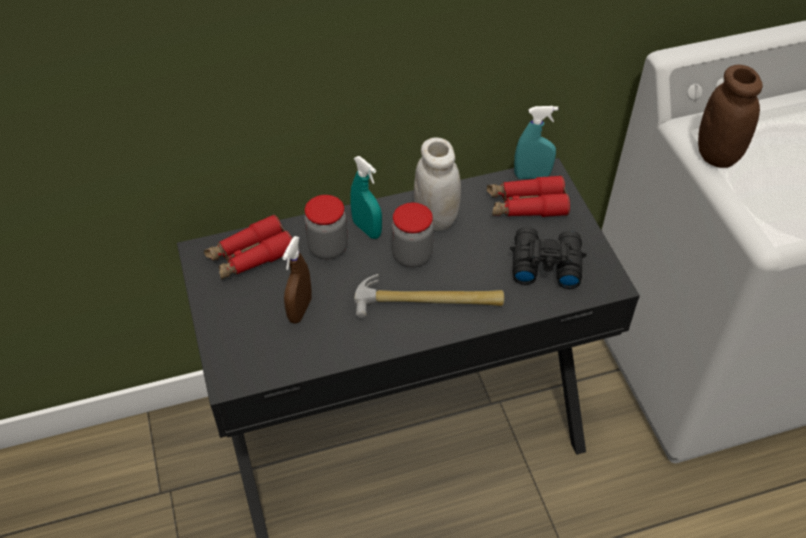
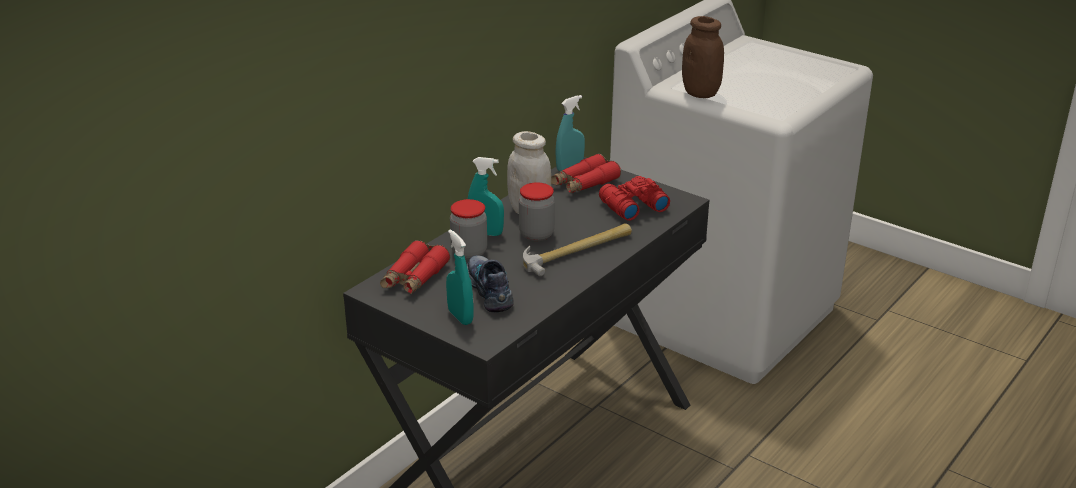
camera: 35 degrees left, 20 degrees down
(241, 332) = (460, 317): none -> turquoise spray bottle
(300, 310) = (490, 290): brown spray bottle -> shoe
(544, 263) = (631, 206): black binoculars -> red binoculars

